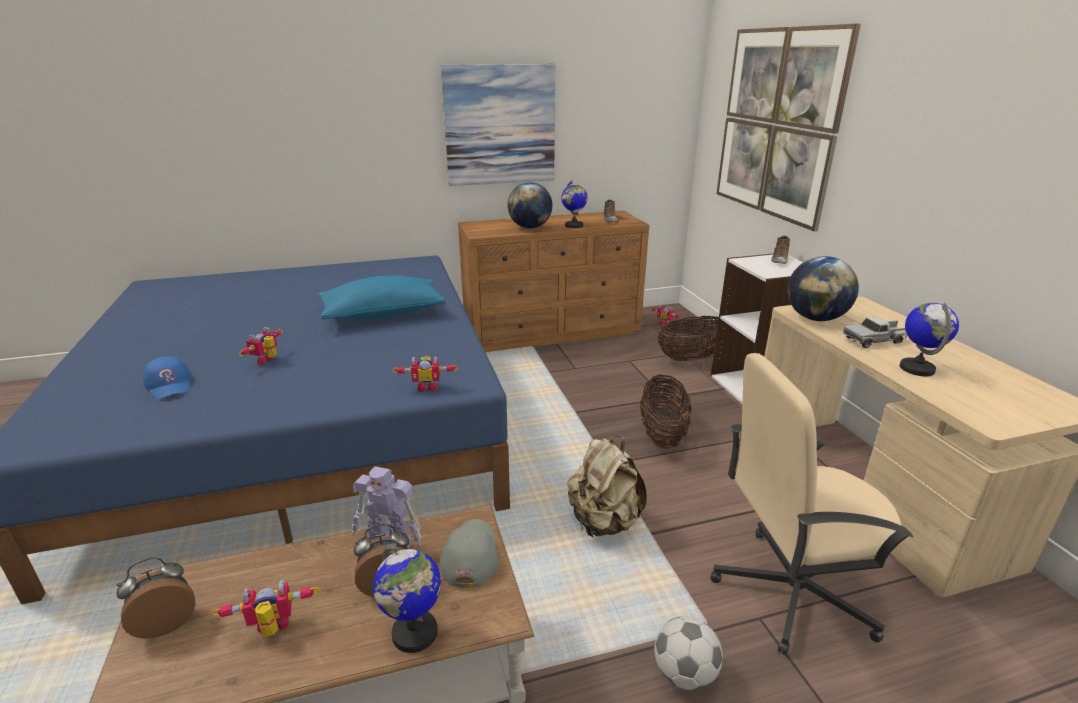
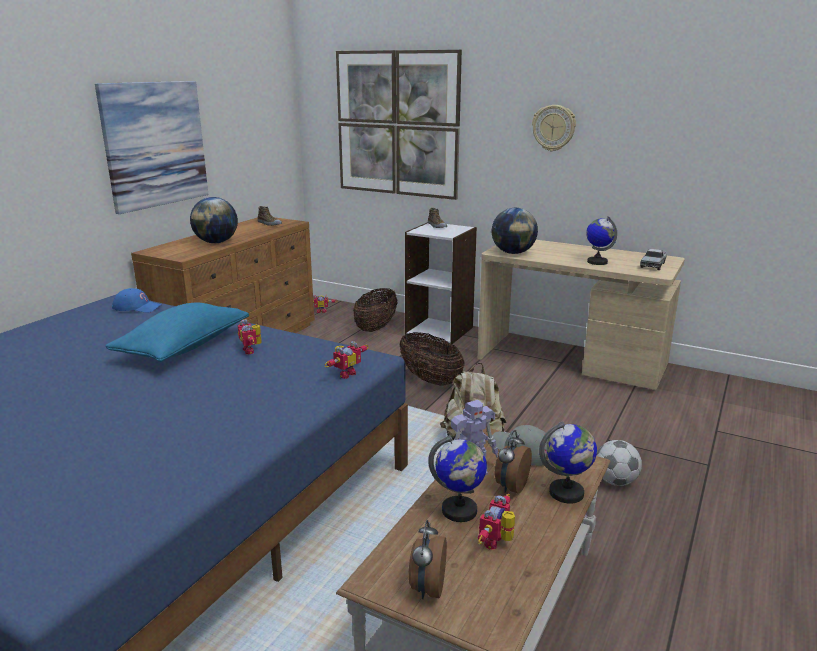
camera: 45 degrees left, 5 degrees down
(170, 384) = (94, 470): blue cap -> blue cap (137, 307)
(268, 361) = (157, 414): toy robot -> toy robot (251, 350)
(574, 225) = (251, 233): globe -> globe (459, 511)
(790, 590) = (602, 421): beige office chair -> none
(875, 340) = (558, 255): toy truck -> toy truck (653, 265)
(954, 148) = (553, 128): none -> wall clock

